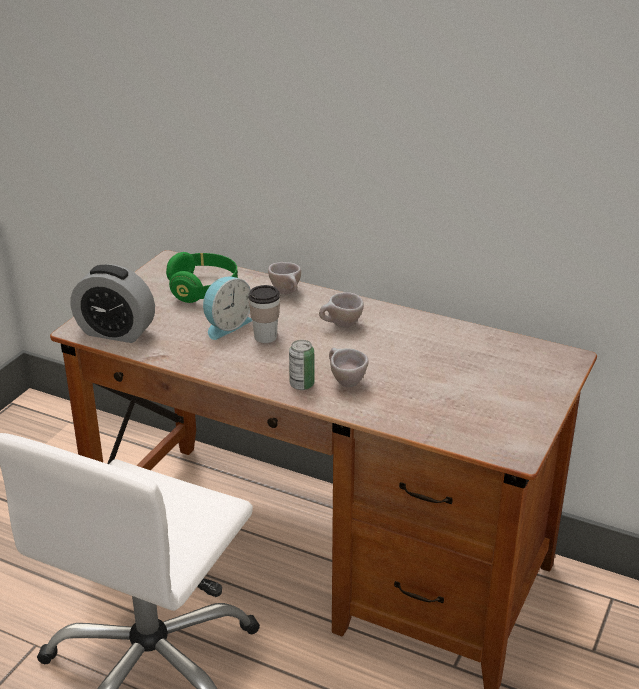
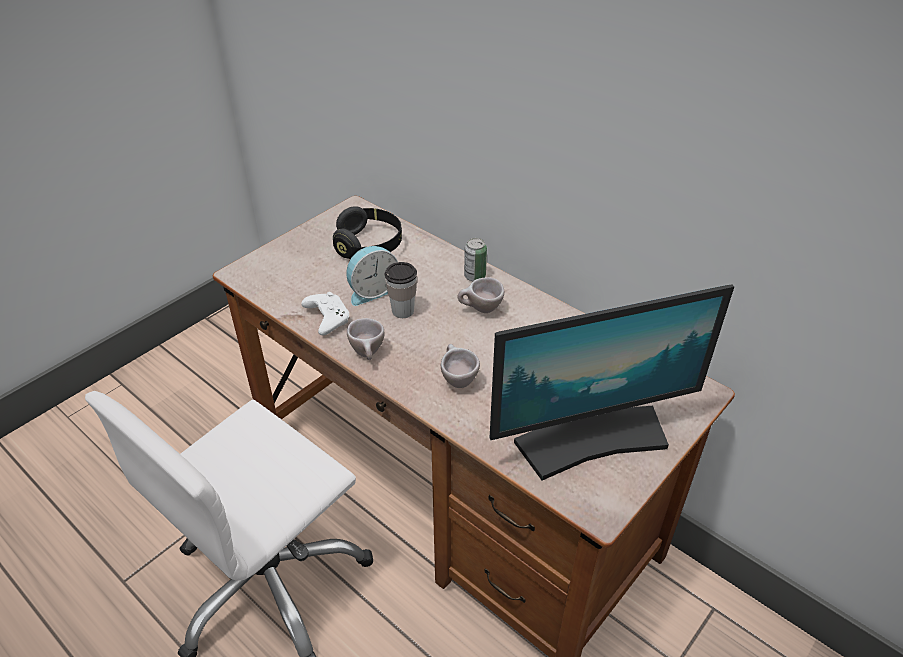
camera: 15 degrees right, 10 degrees up
(116, 332) = (270, 281): alarm clock -> none
(192, 353) = (327, 318): none -> white game controller
(203, 290) = (369, 245): green headphones -> black headphones
(287, 293) = (445, 262): beige cup -> beige cup (368, 355)
(302, 385) = (413, 375): can -> can (475, 276)
(487, 405) = (591, 438): none -> monitor

